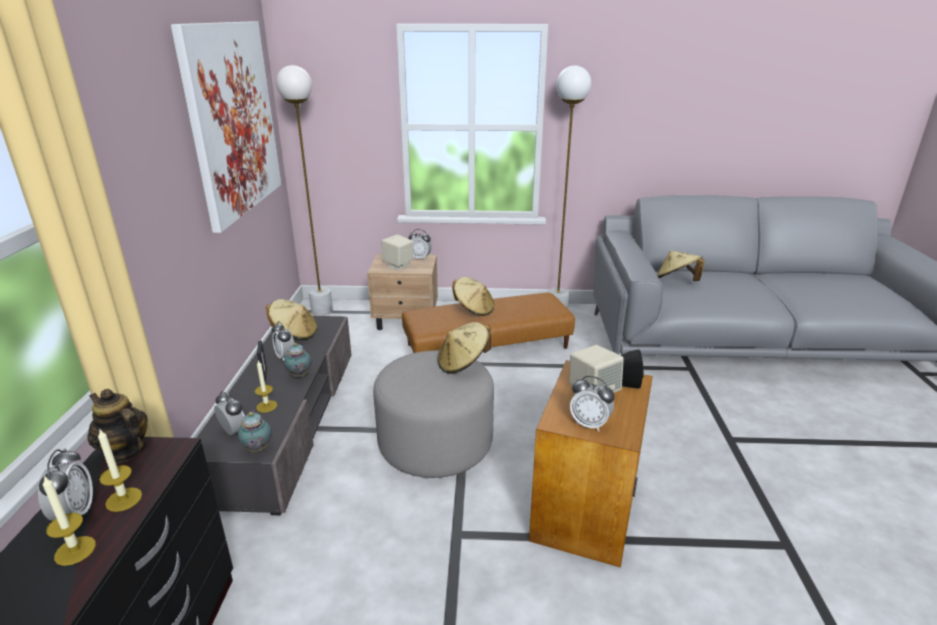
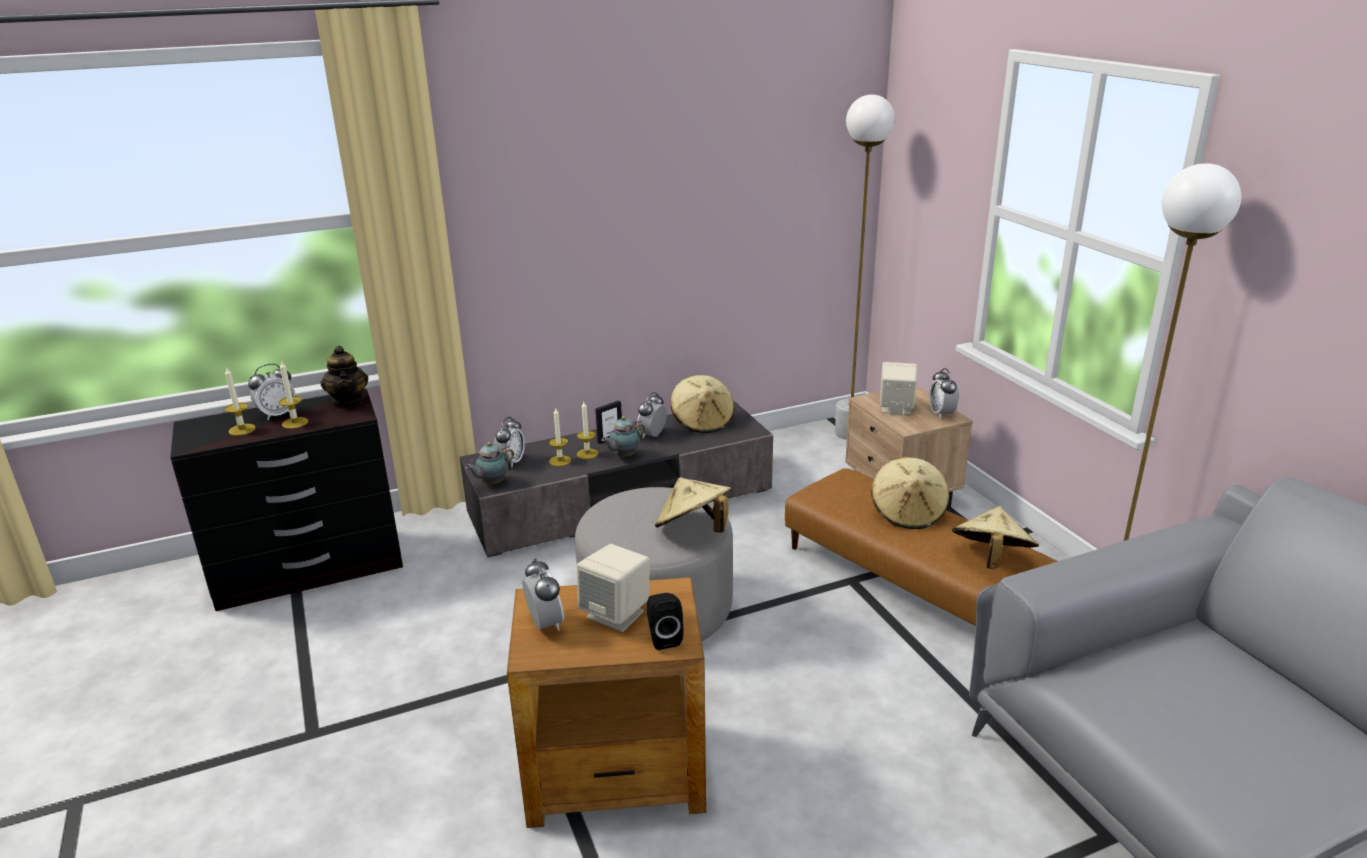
camera: 65 degrees right, 0 degrees up
(125, 451) = (349, 401): teapot -> teapot turned 150 degrees clockwise
(232, 120) = (744, 154): picture -> none
(273, 391) = (587, 454): none -> candle
(589, 424) = (545, 624): alarm clock -> alarm clock turned 150 degrees clockwise
(676, 282) = (1180, 662): beige hat -> beige hat (990, 559)

